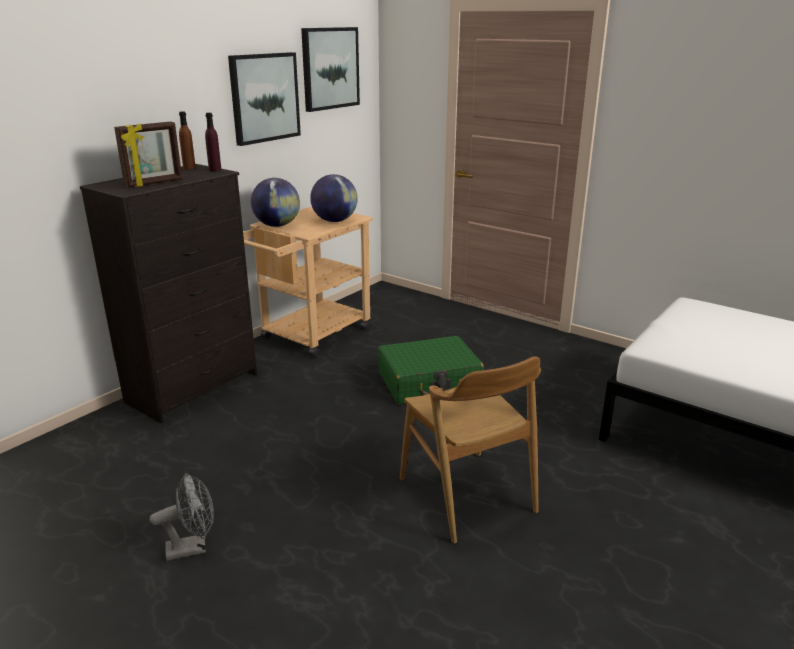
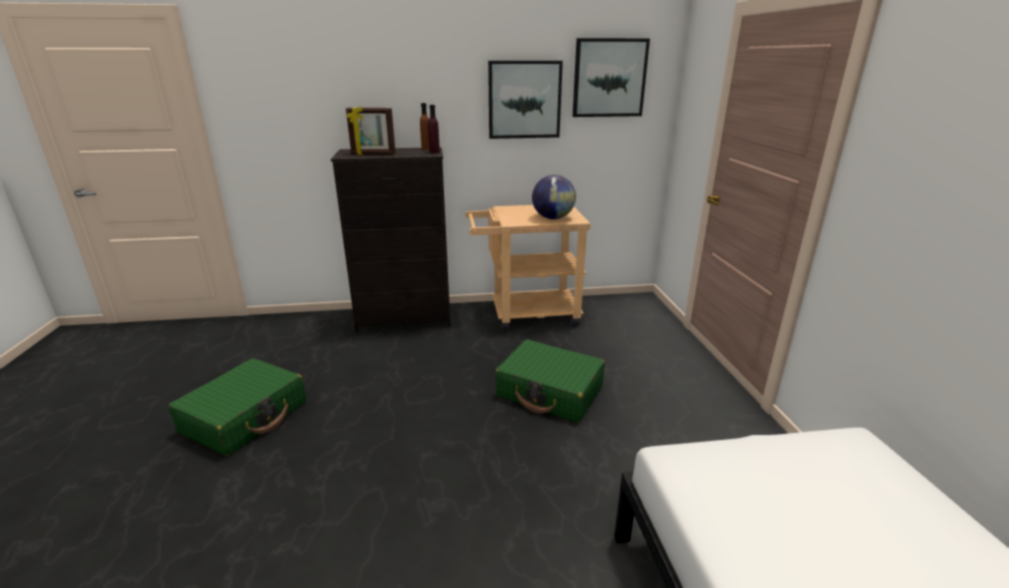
camera: 45 degrees right, 0 degrees up
(193, 548) = (245, 417): grey fan -> green suitcase
(277, 225) = (504, 211): globe -> none
(466, 495) = (421, 499): brown chair -> none

